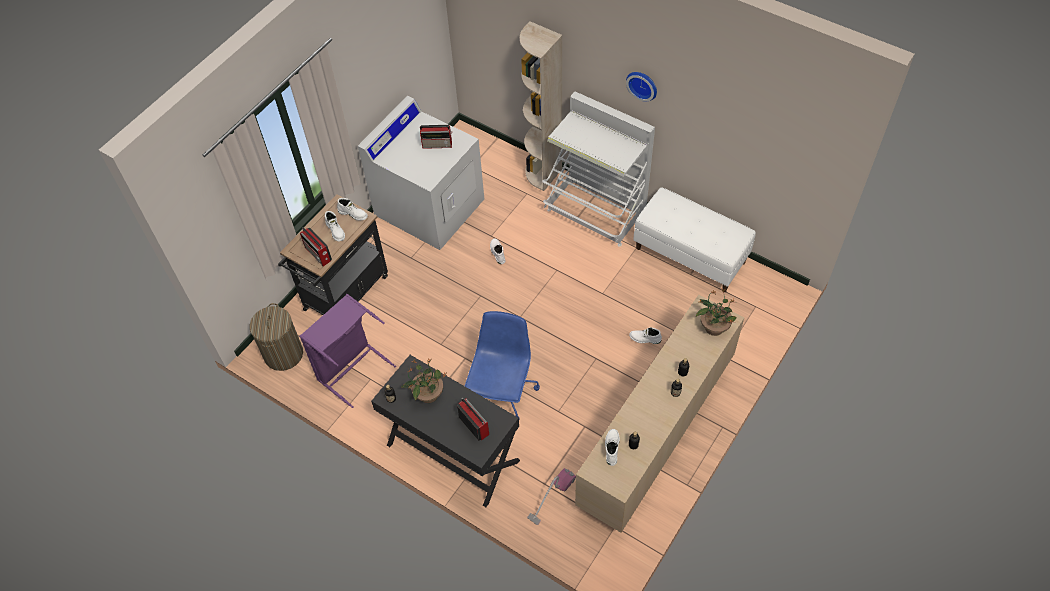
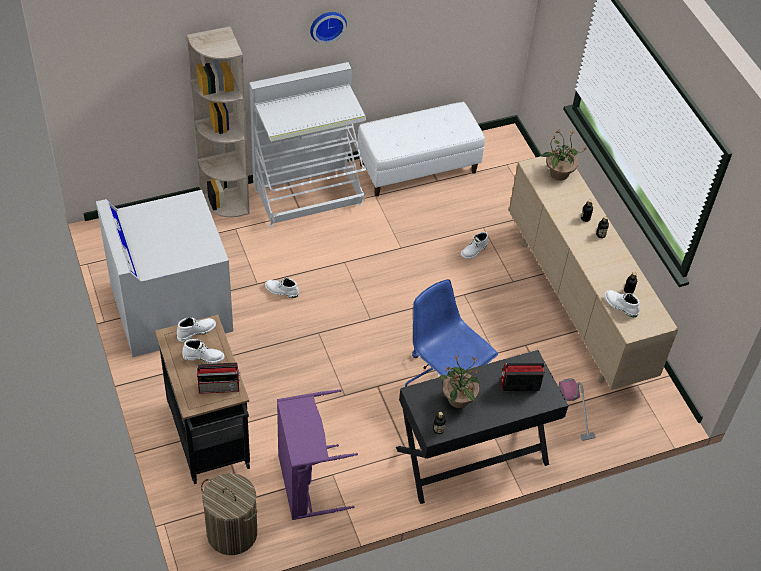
camera: 60 degrees left, 5 degrees down
(438, 144) = (175, 221): radio -> none

